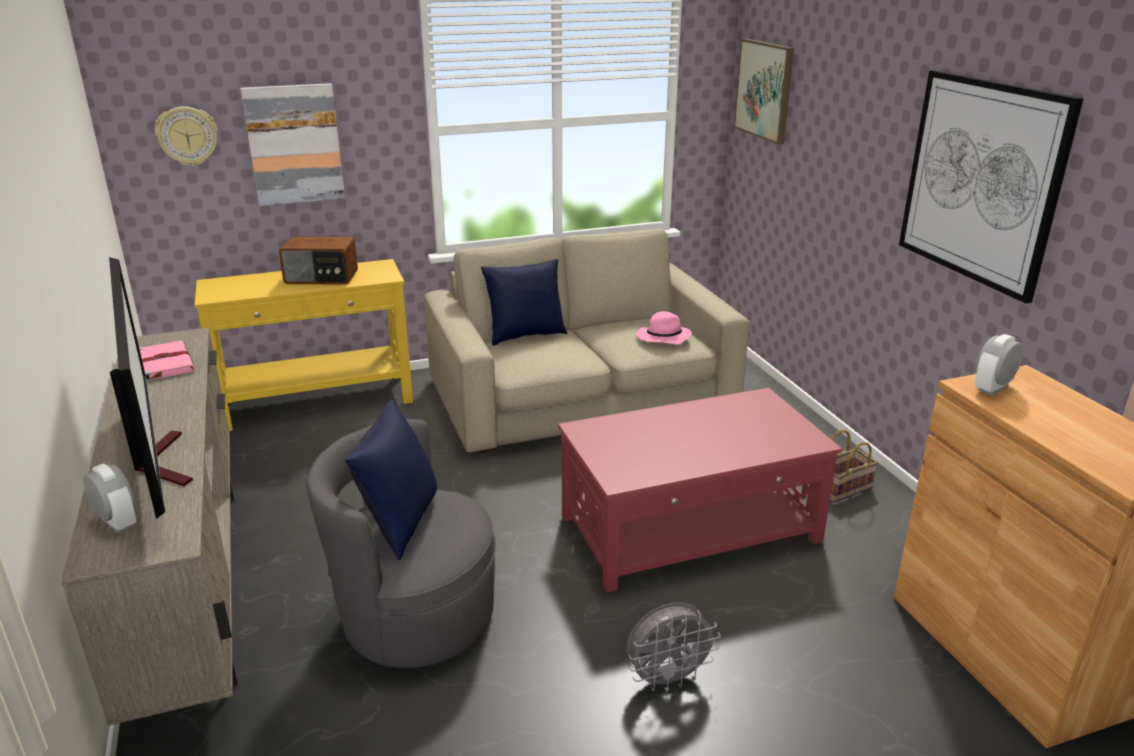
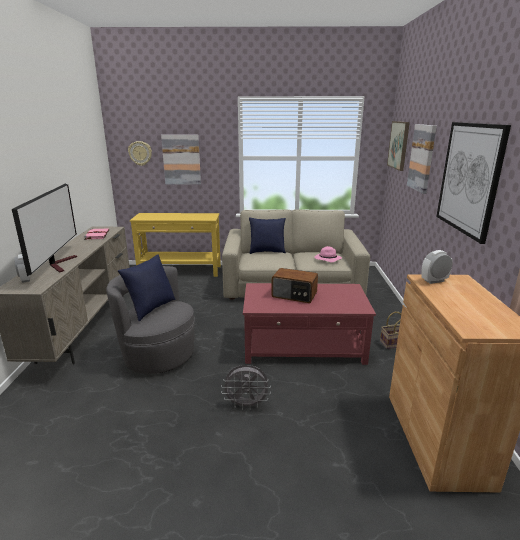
camera: 20 degrees right, 5 degrees down
(321, 278) = (184, 216): radio -> radio (294, 295)
(841, 125) = (422, 158): none -> picture

